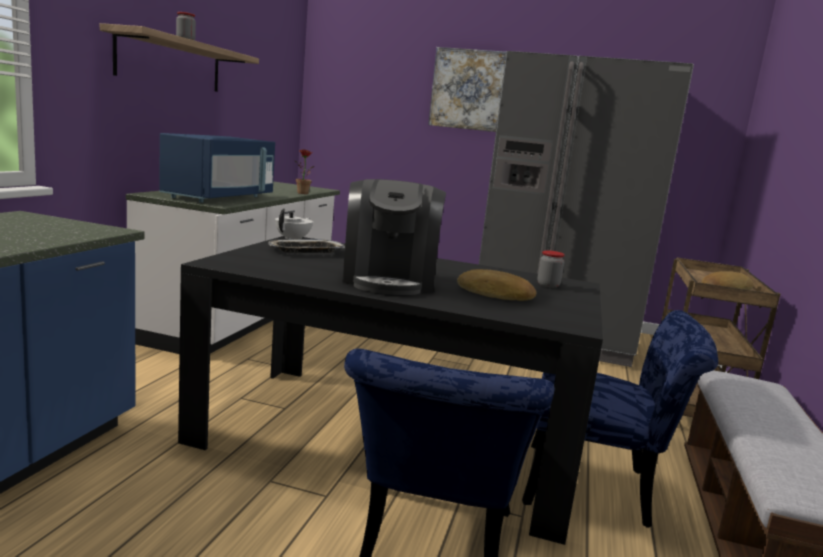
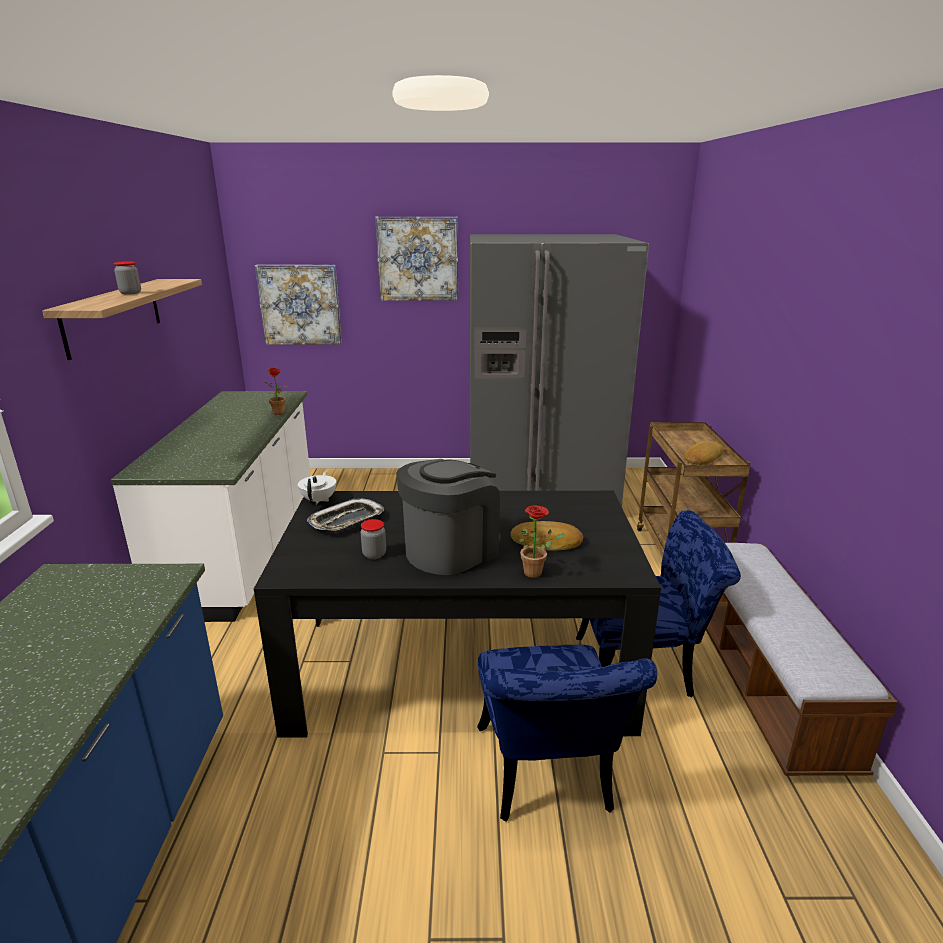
camera: 15 degrees left, 10 degrees up
(219, 198) = (211, 455): blue microwave -> none
(357, 122) = (300, 305): none -> picture
(389, 280) = (451, 550): coffee machine -> coffee machine turned 120 degrees counterclockwise
(466, 306) = (537, 573): none -> potted plant
(548, 285) = (578, 510): jar -> jar (374, 554)

